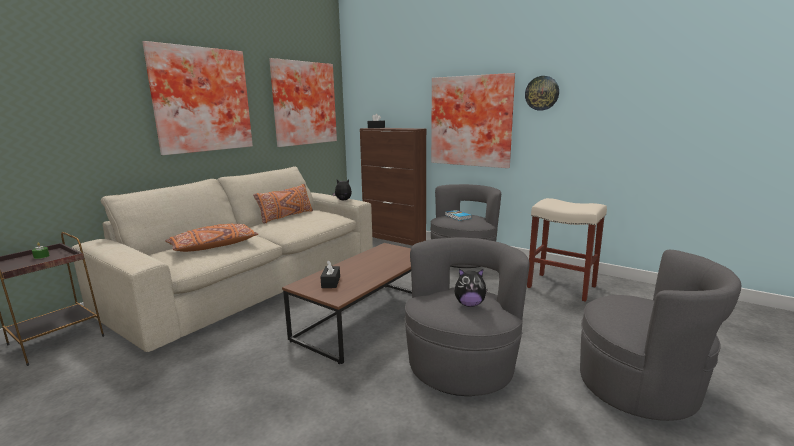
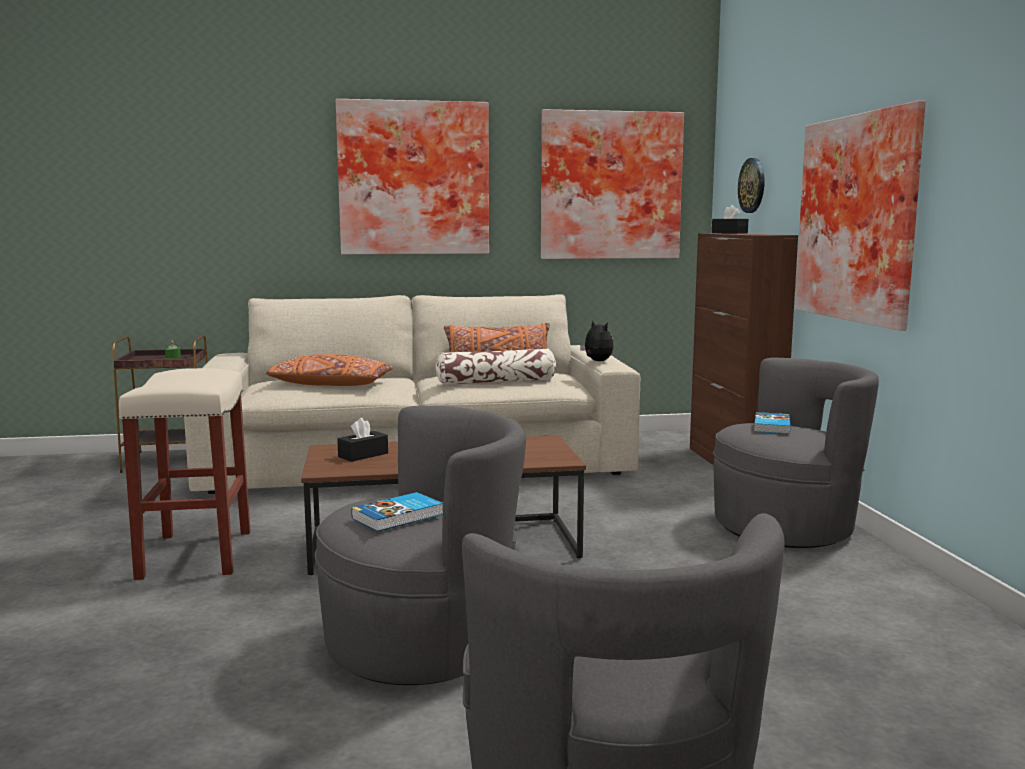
camera: 45 degrees right, 5 degrees down
(305, 222) = (496, 382): none -> pillow
(469, 304) = (399, 516): plush toy -> book
(542, 93) = (973, 145): wall clock -> wall clock (752, 185)
(562, 287) = (885, 635): beige stool -> beige stool (197, 555)

